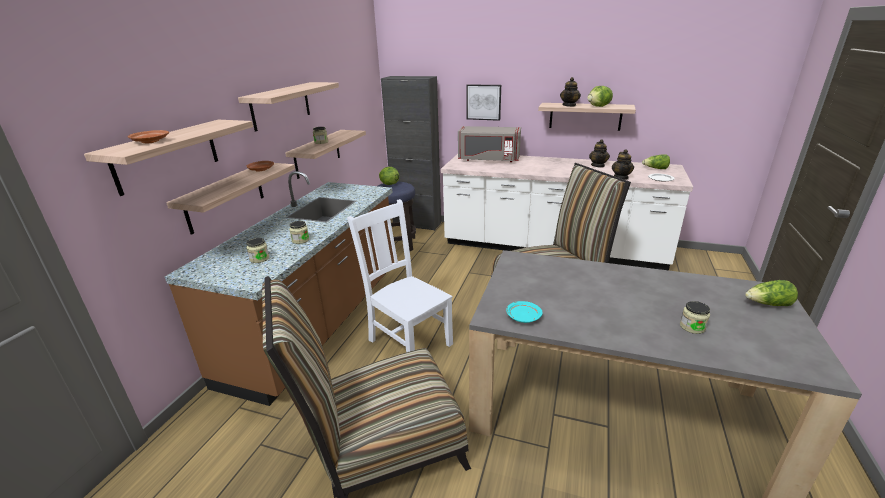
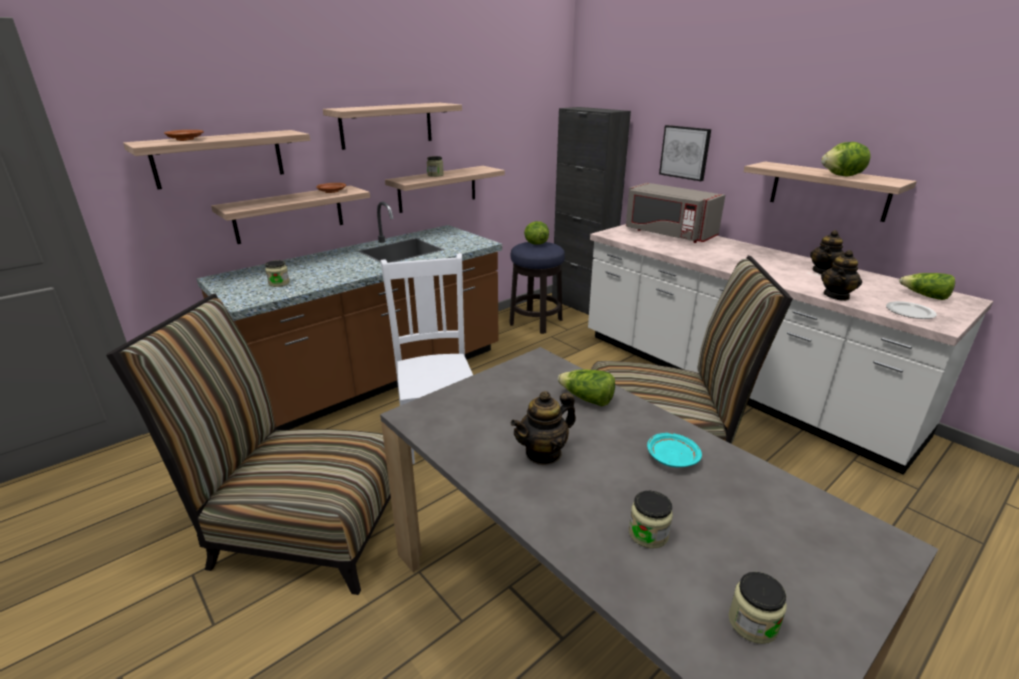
camera: 30 degrees right, 0 degrees up
(300, 240) = (335, 275): jar -> jar (752, 623)
(523, 317) = (446, 429): turquoise plate -> turquoise plate (671, 457)
(569, 105) = (796, 169): teapot -> teapot (543, 453)
(768, 304) = (840, 560): lettuce -> lettuce (587, 399)

